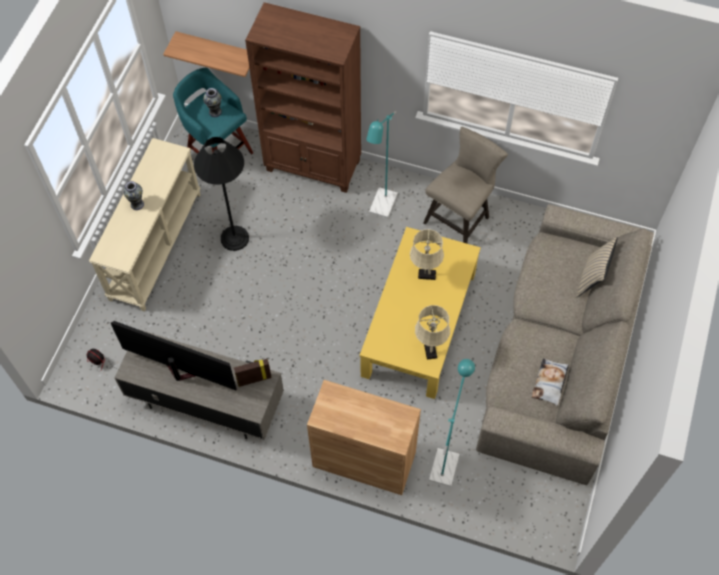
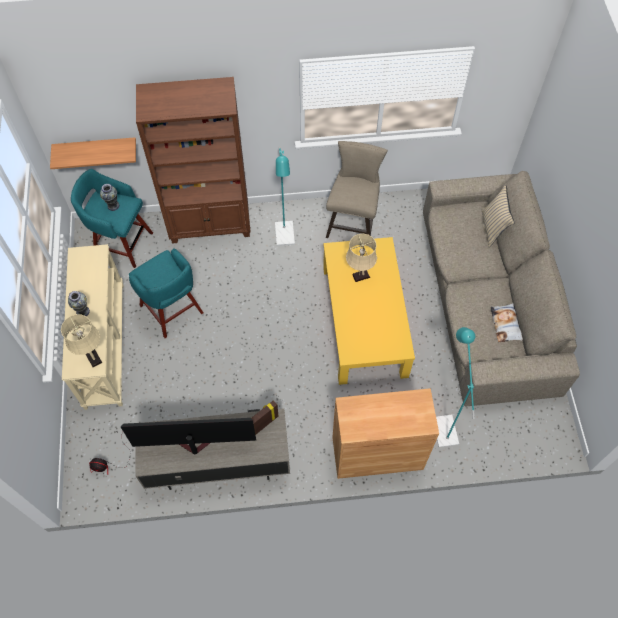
camera: 25 degrees left, 0 degrees up
(234, 238) = (172, 311): black floor lamp -> turquoise stool
(430, 348) = (395, 336): beige table lamp -> beige table lamp (93, 356)

